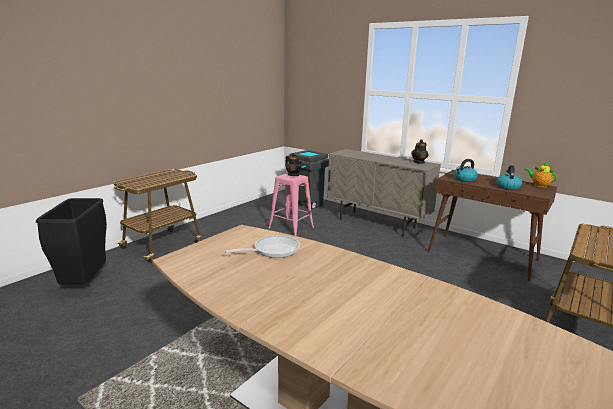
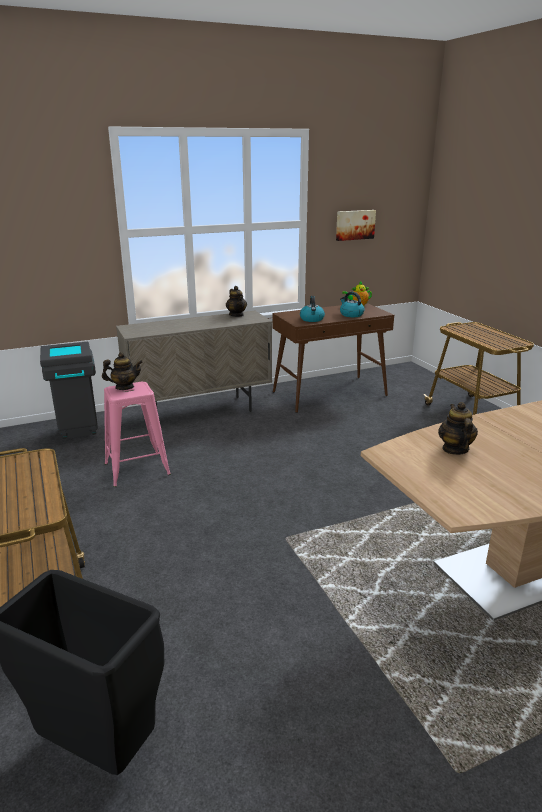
camera: 60 degrees left, 5 degrees up
(272, 250) = (455, 449): frying pan -> teapot
(572, 109) = (355, 225): none -> picture

